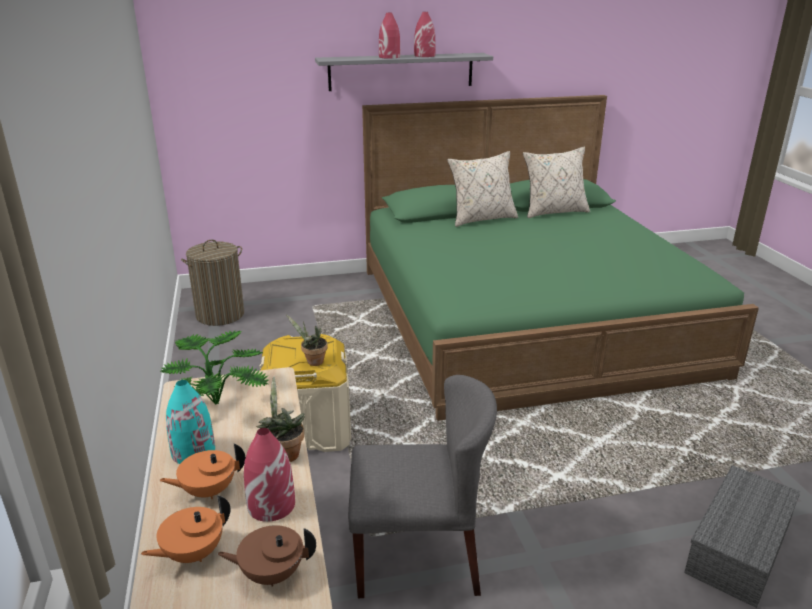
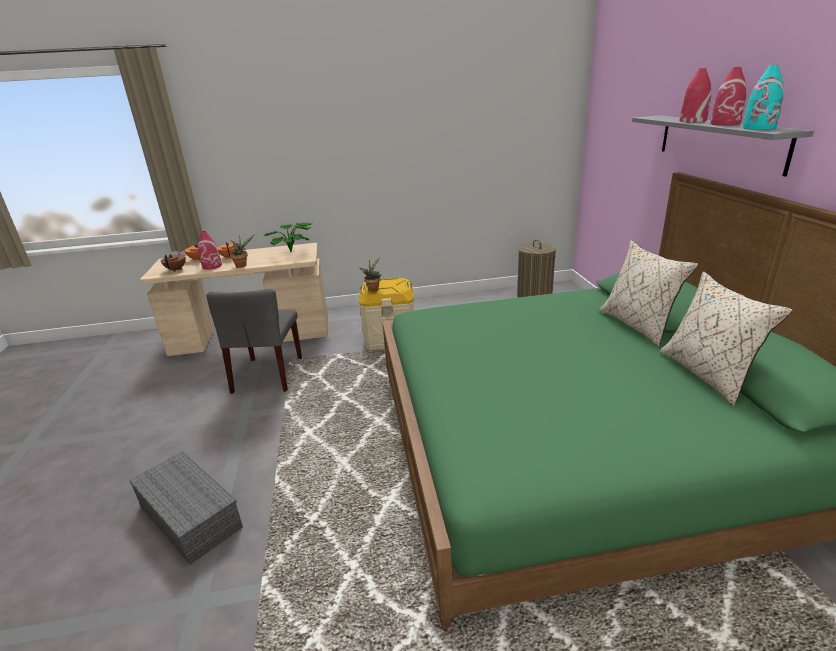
camera: 95 degrees right, 0 degrees up
(193, 451) = (258, 252): turquoise vase -> turquoise vase (759, 128)

